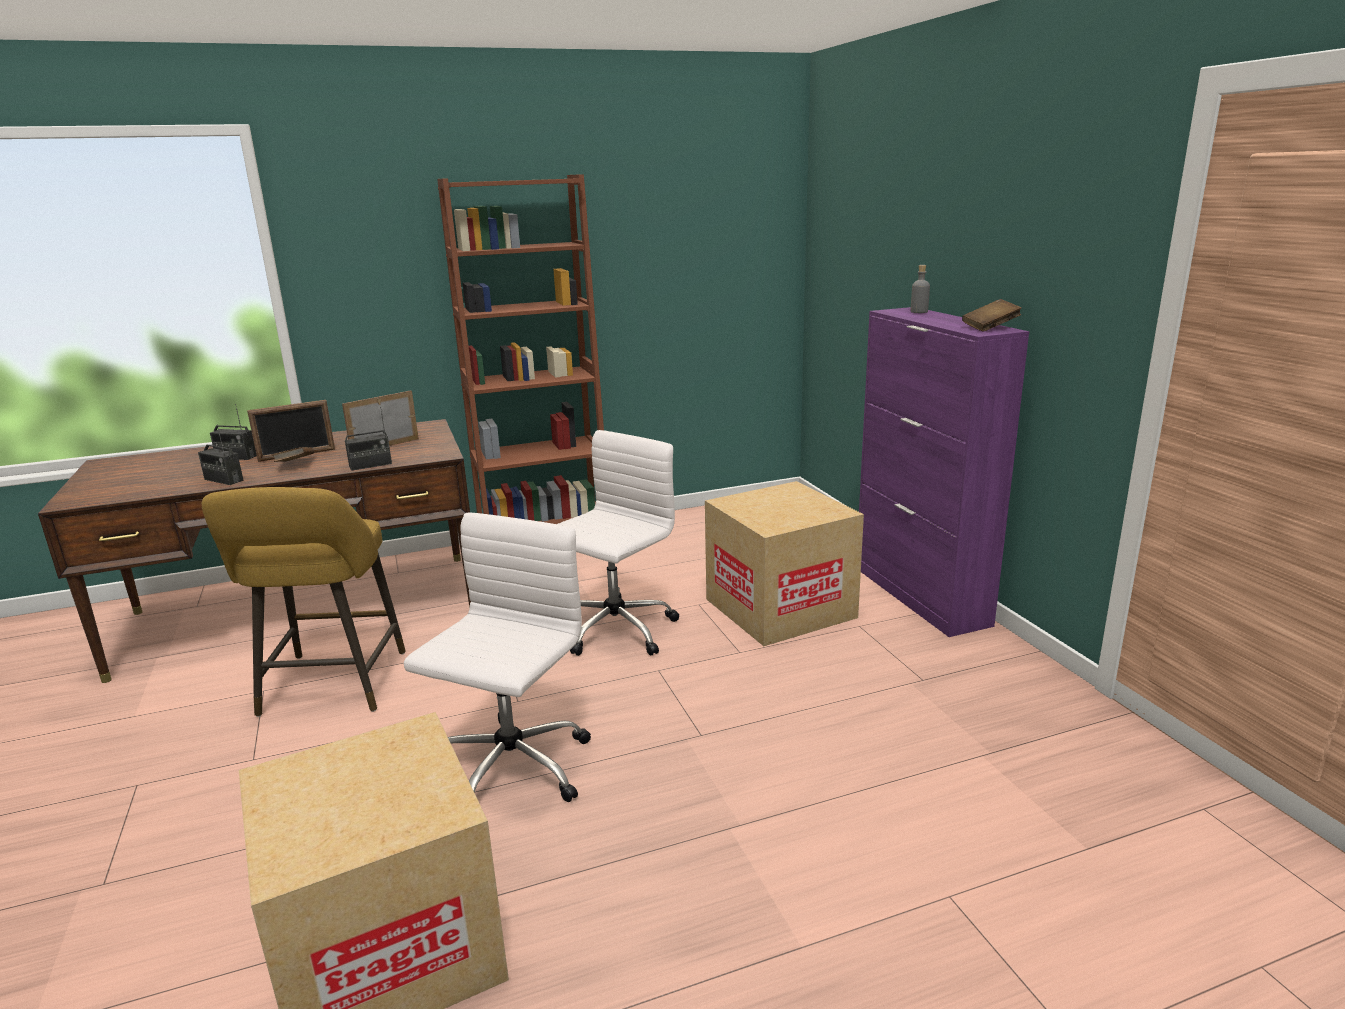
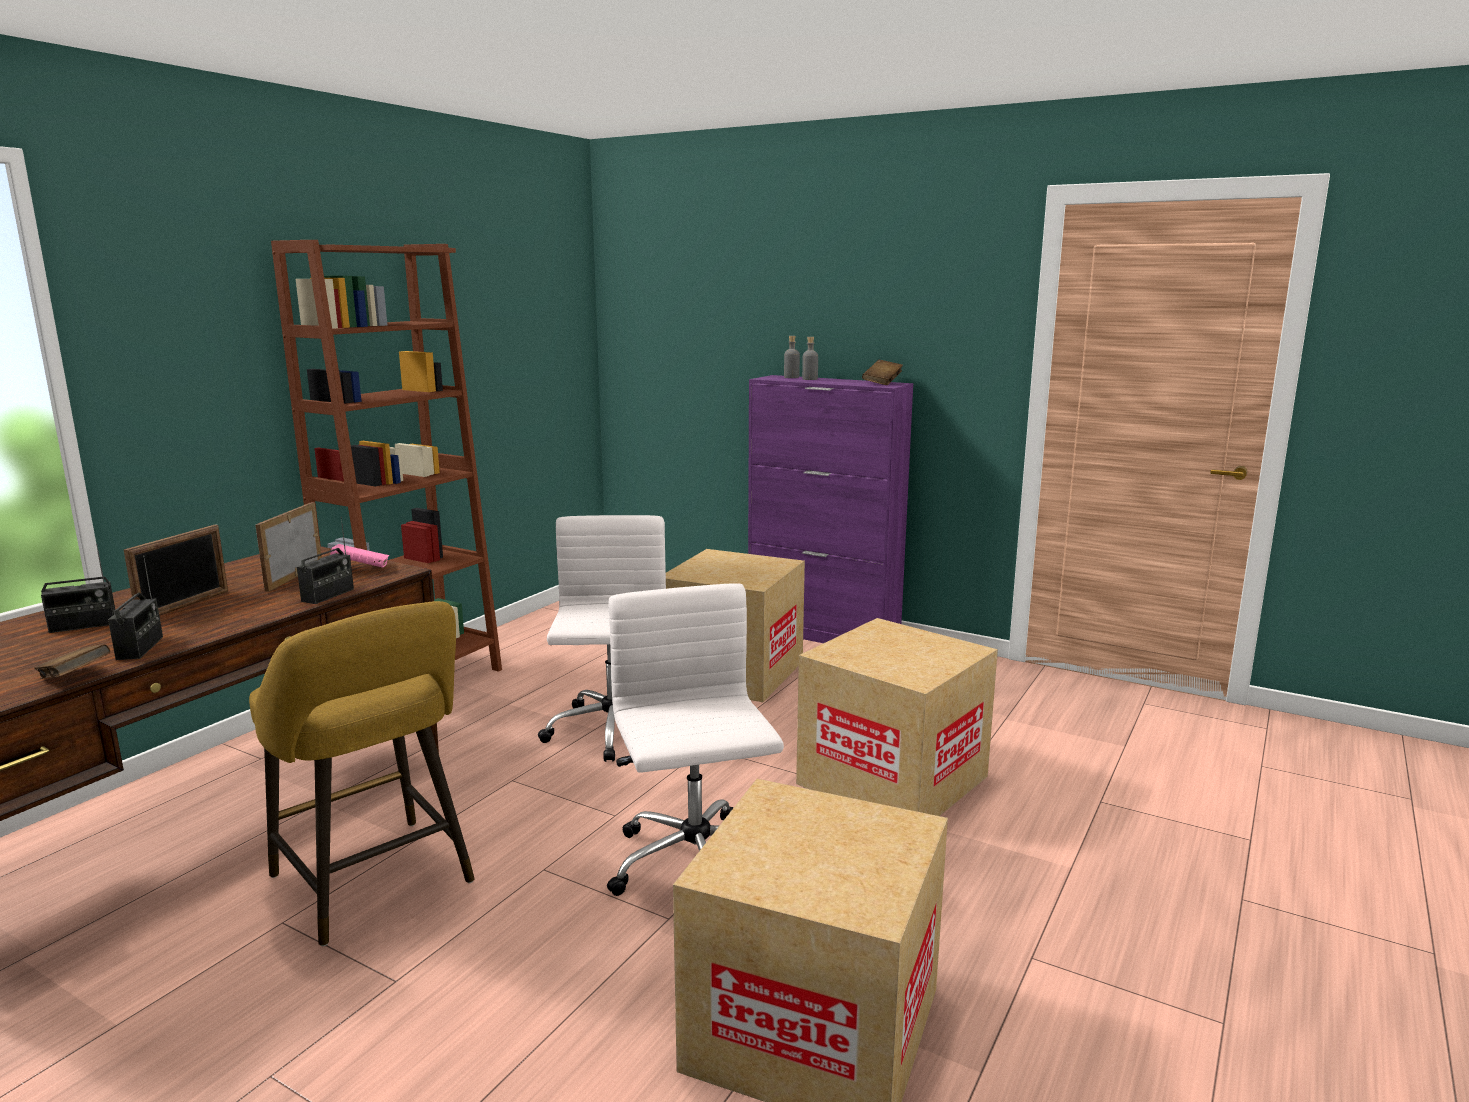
camera: 40 degrees left, 5 degrees down
(223, 480) = (140, 648): radio -> radio turned 90 degrees counterclockwise
(295, 465) = (214, 615): brown book -> brown book (75, 679)
(427, 448) = (361, 569): none -> pink book
(765, 769) = (892, 780): none -> cardboard box
(929, 315) = (810, 379): none -> grey bottle

